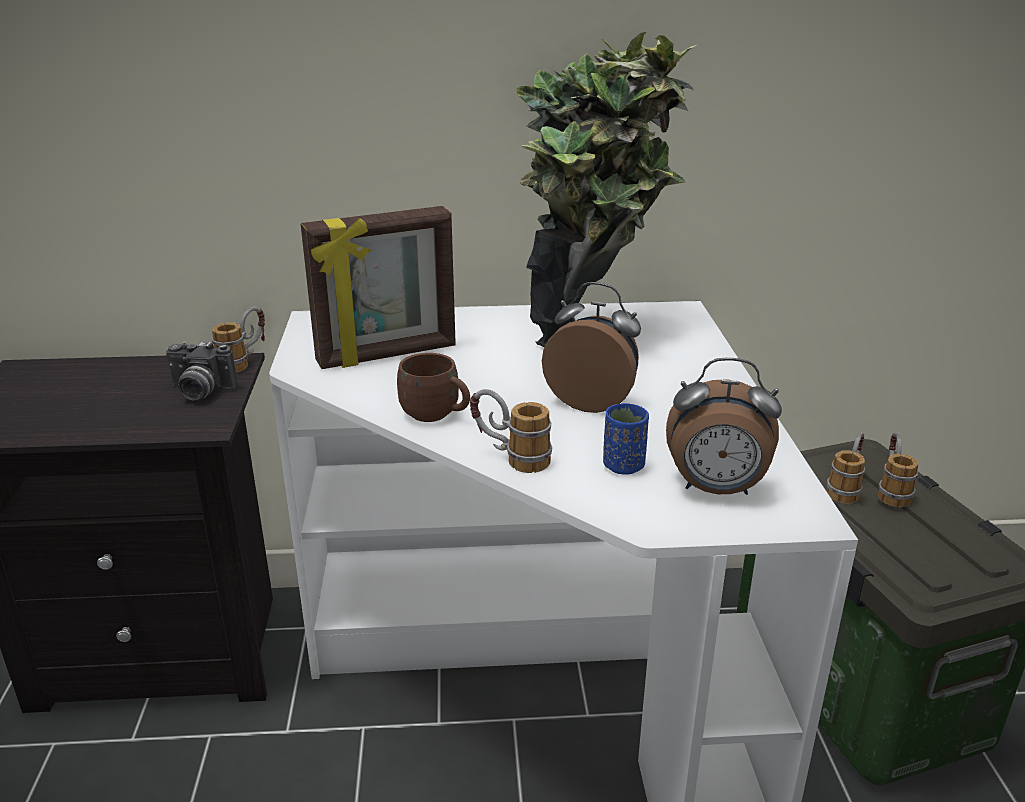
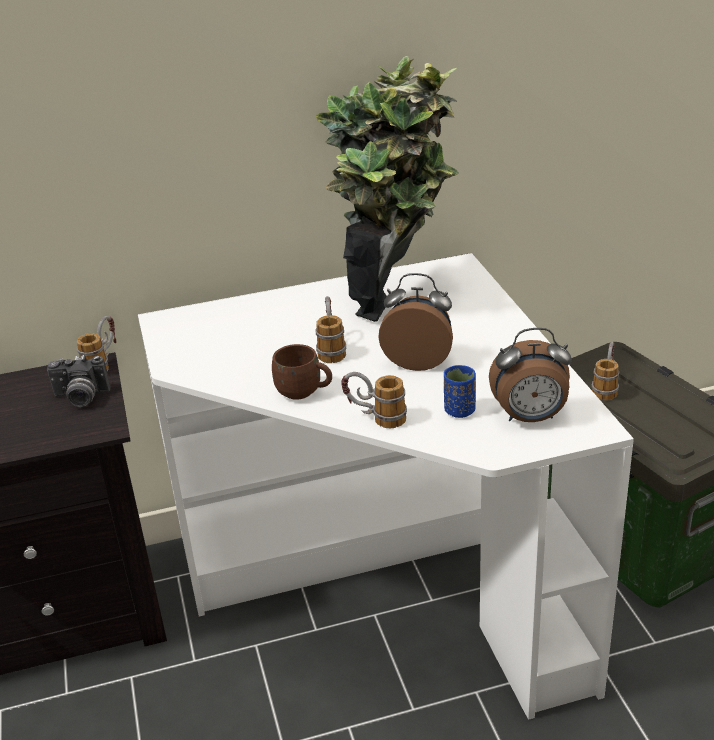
camera: 10 degrees left, 5 degrees up
(387, 355) = (240, 345): picture frame -> none
(891, 490) = (639, 383): mug -> mug (331, 348)

